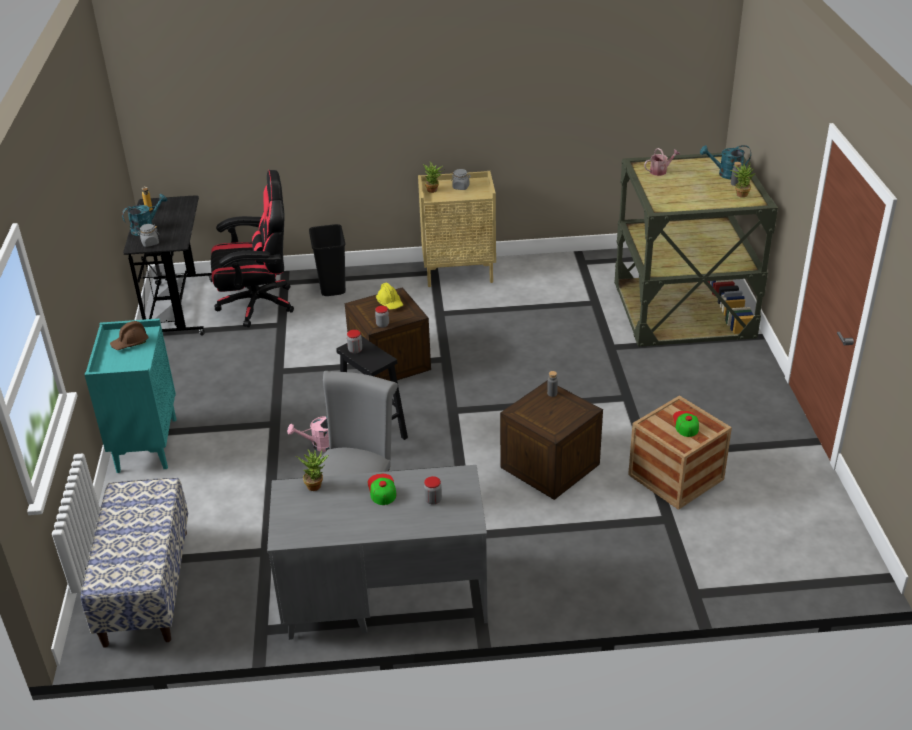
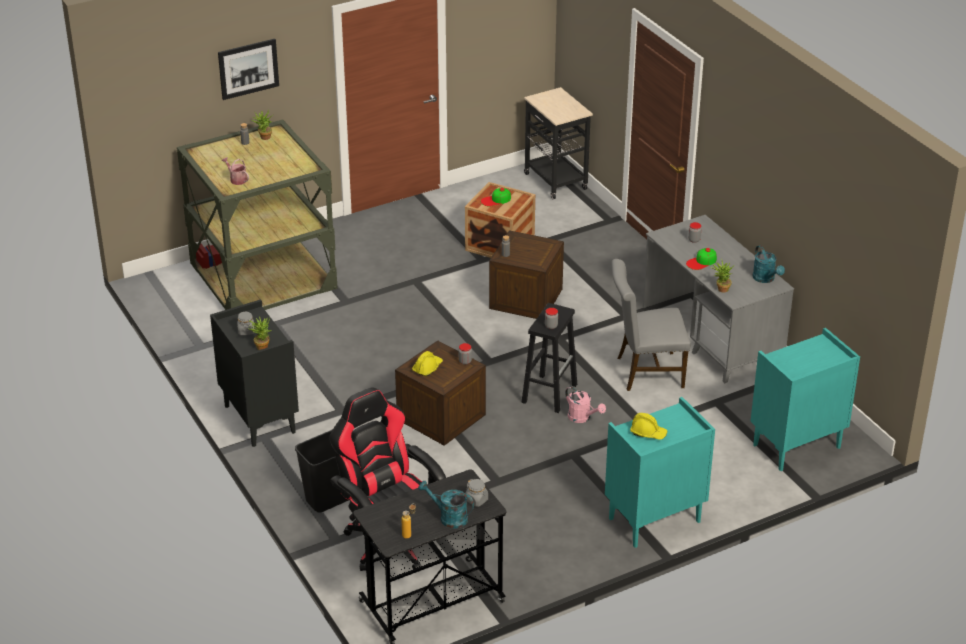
camera: 115 degrees left, 0 degrees up
(130, 343) = (648, 433): brown hard hat -> yellow hard hat
(146, 586) = (796, 446): bench -> turquoise cabinet
(459, 274) = (259, 418): beige cabinet -> black cabinet
(725, 174) = (228, 149): turquoise watering can -> turquoise watering can (766, 279)
(784, 127) = (248, 68): none -> picture
(817, 573) = (556, 182): none -> cart

